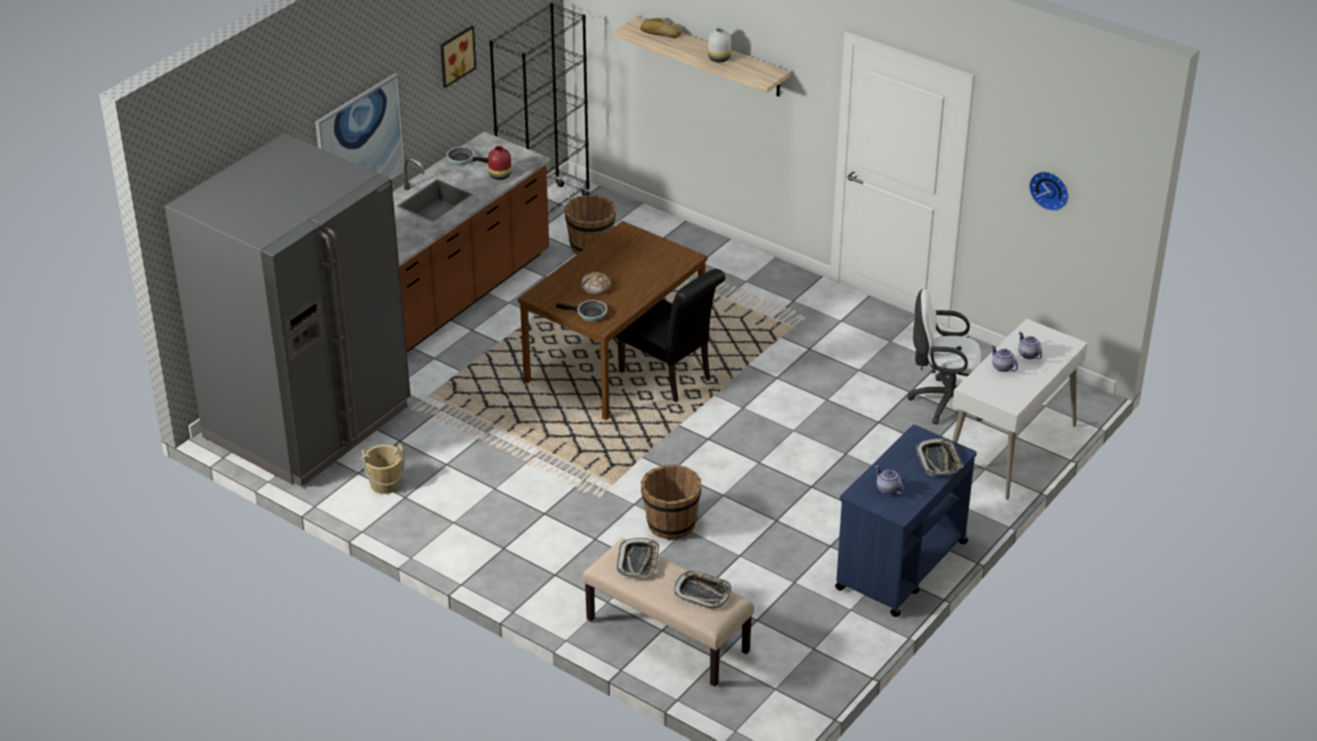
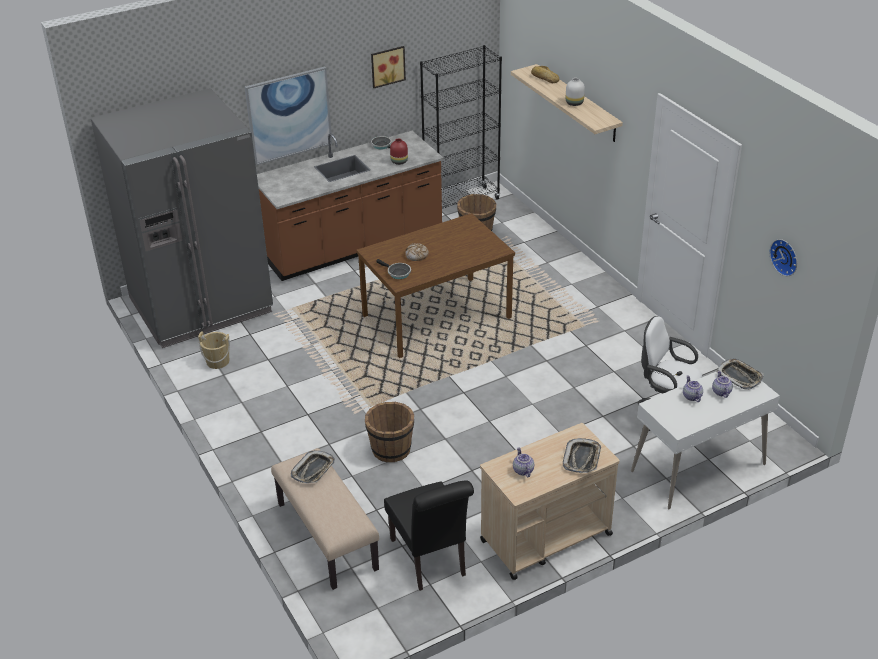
camera: 25 degrees right, 0 degrees up
(670, 378) = (467, 340): black chair -> black chair (430, 560)
(702, 592) = (342, 510): tray -> tray (739, 376)
(900, 566) = (545, 537): blue cart -> beige cart

